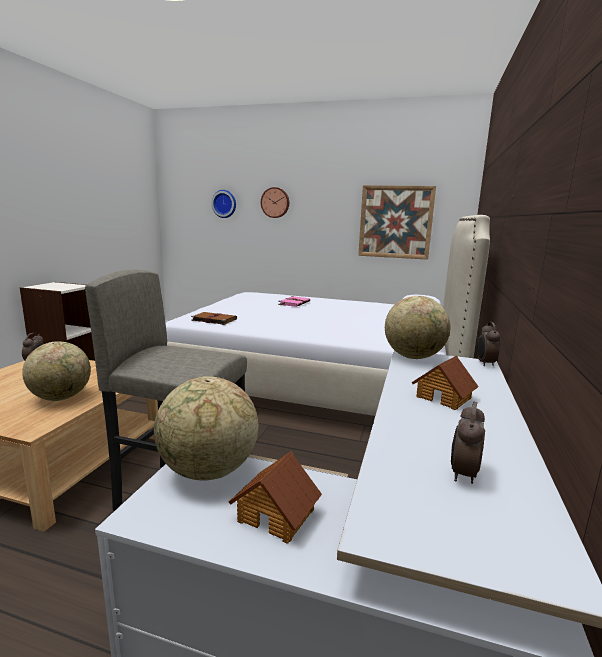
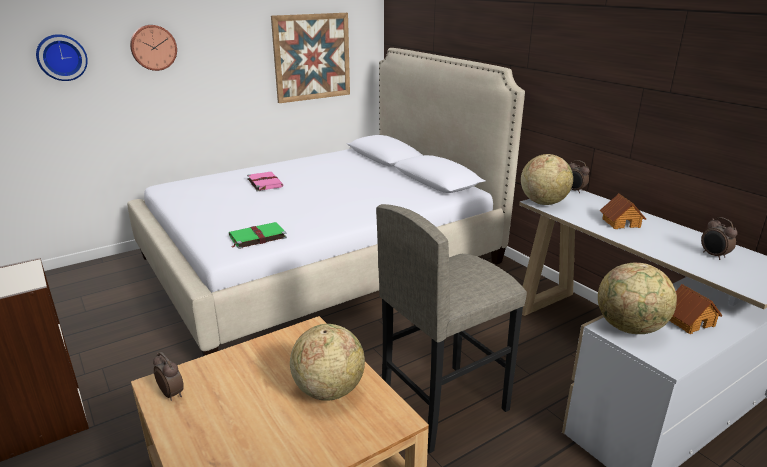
camera: 50 degrees left, 10 degrees up
(213, 320) = (256, 237): brown book -> green book

